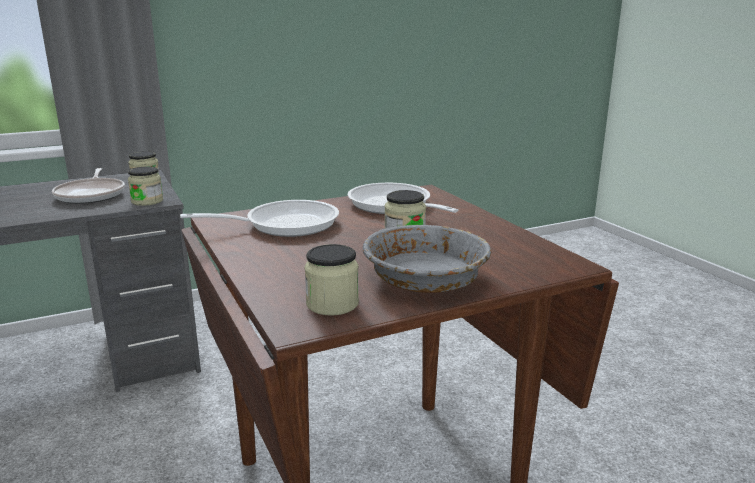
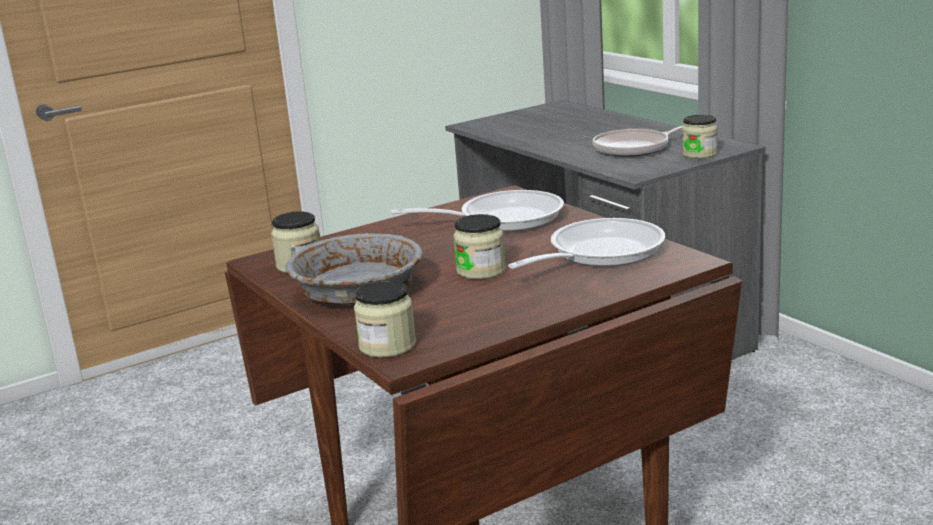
camera: 85 degrees right, 0 degrees up
(147, 201) = (630, 170): jar -> jar (387, 346)
(283, 225) = (501, 219): frying pan -> frying pan turned 75 degrees counterclockwise

